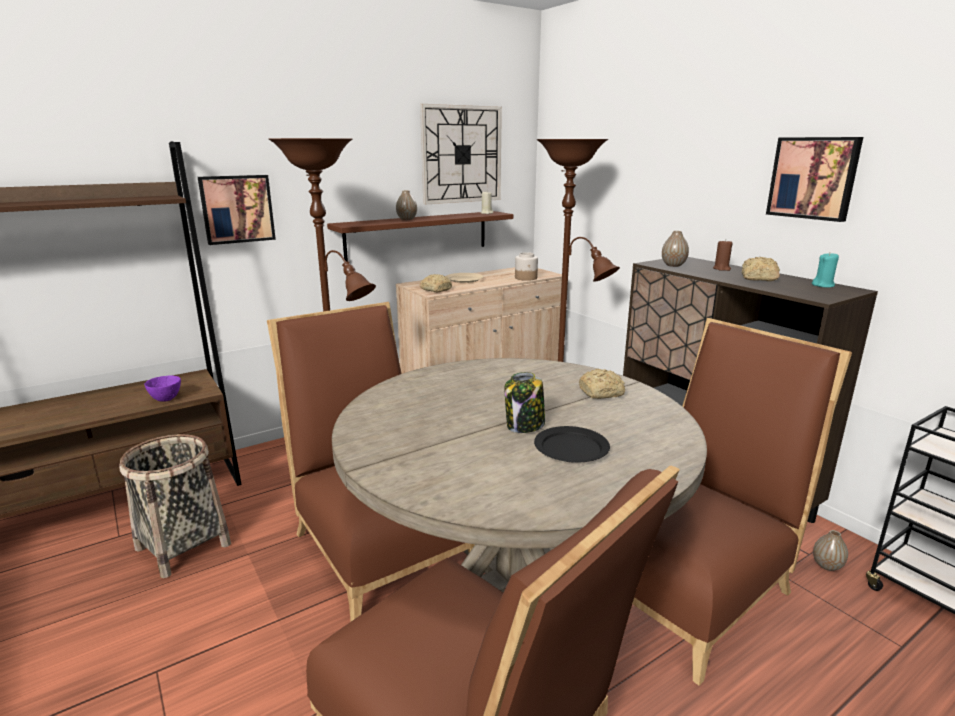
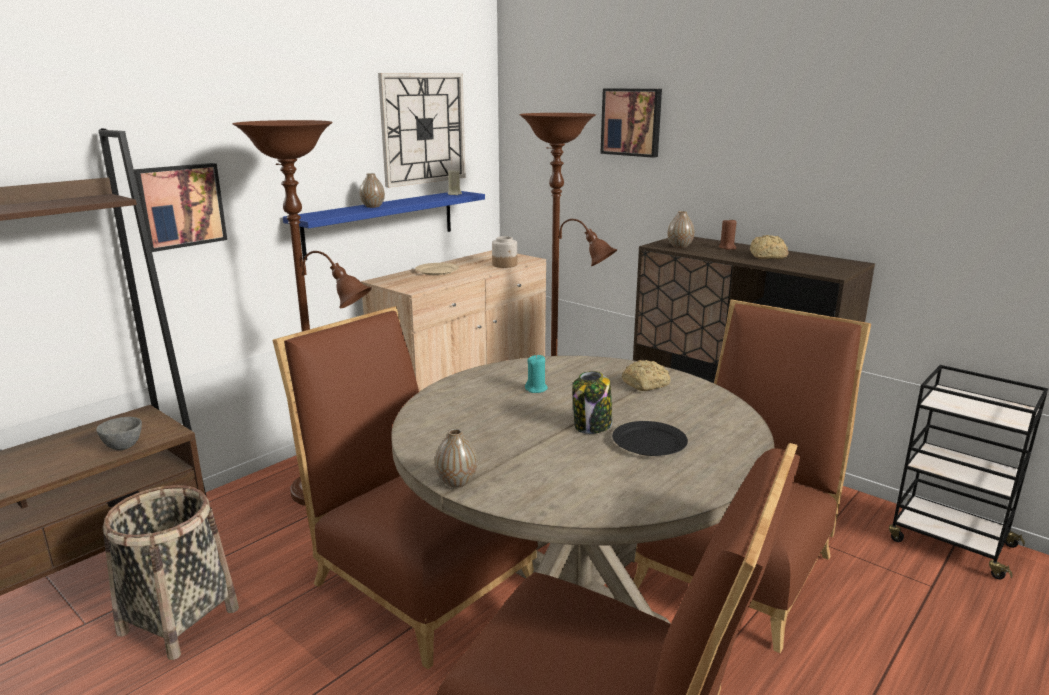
camera: 15 degrees left, 0 degrees up
(165, 399) = (122, 447): purple bowl -> grey bowl
(418, 235) = (381, 223): brown shelf -> blue shelf
(435, 289) = (414, 286): bread -> none
(813, 178) = (808, 157): picture -> picture (632, 122)
(823, 285) = (827, 260): turquoise candle -> turquoise candle (536, 389)
(827, 565) = (852, 527): vase -> vase (456, 482)

